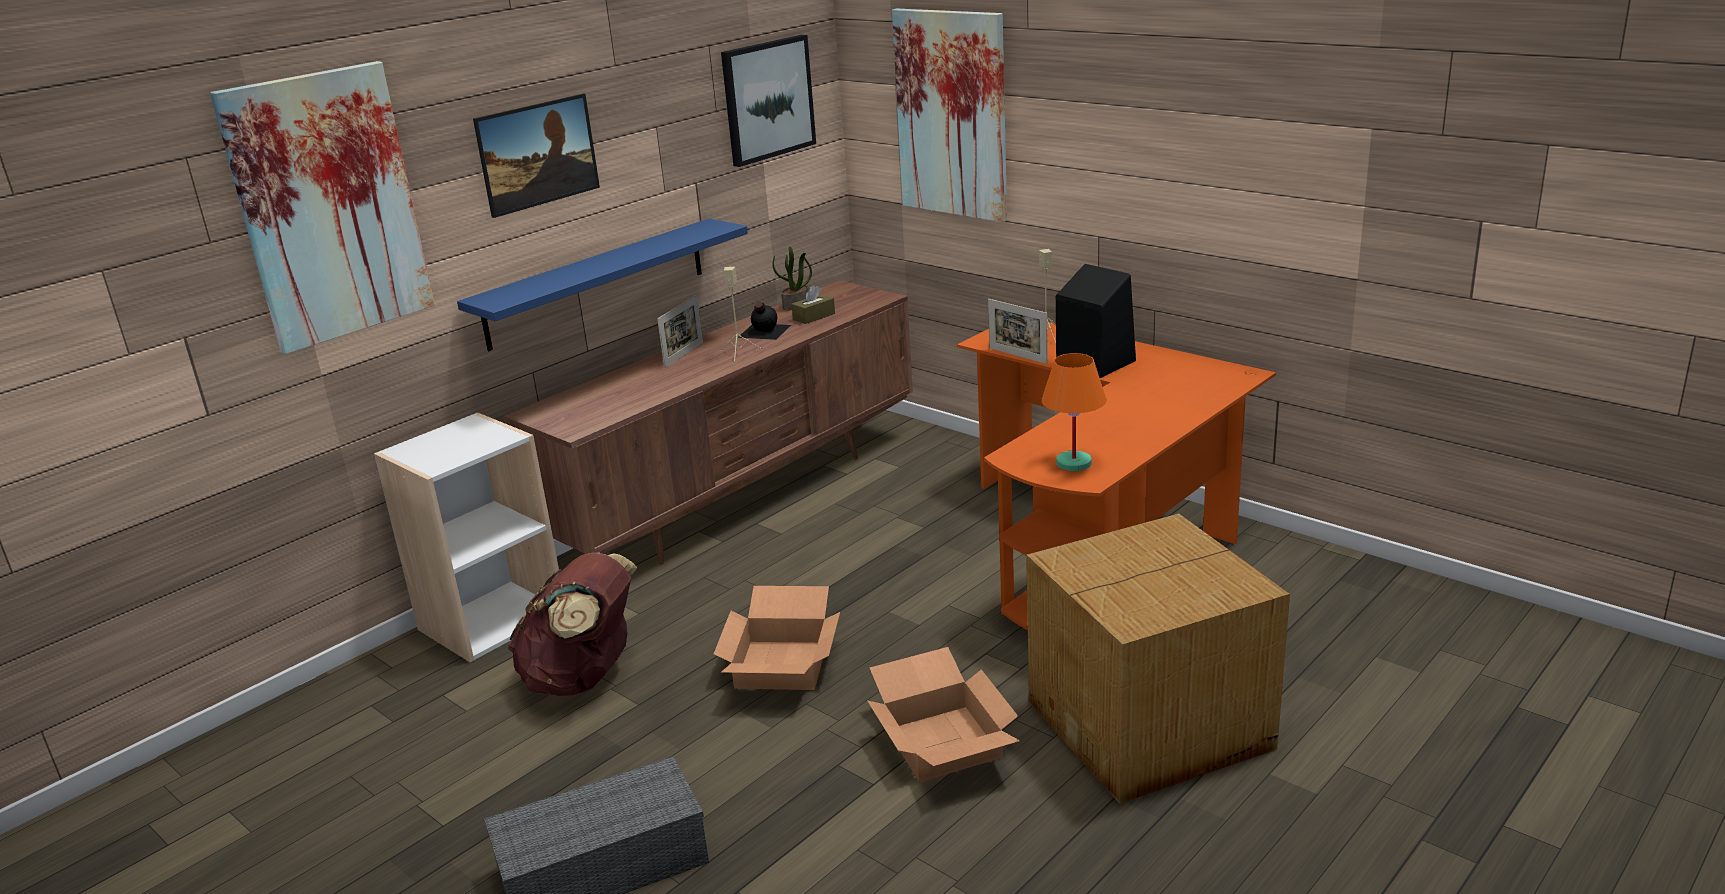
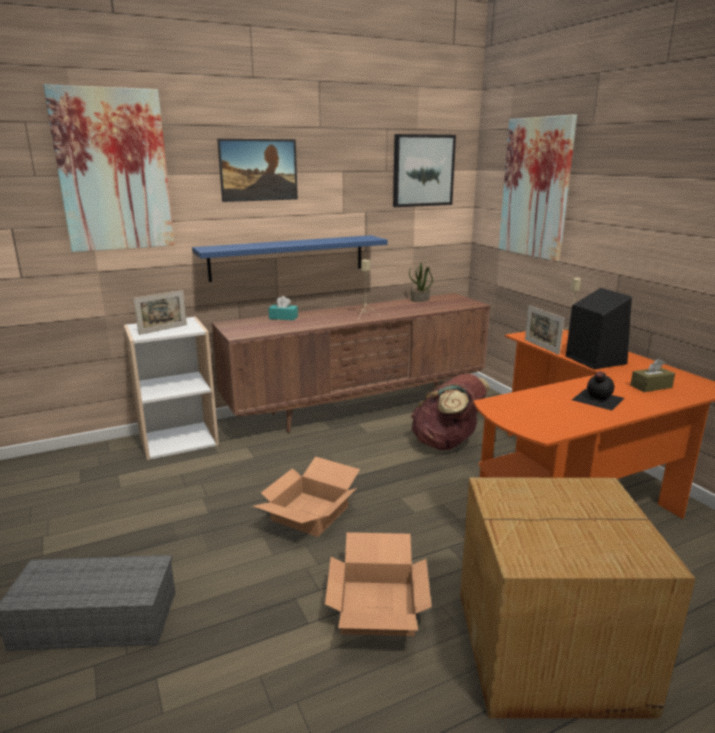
camera: 20 degrees right, 5 degrees down
(584, 678) = (194, 487): brown backpack -> brown backpack (447, 444)
(612, 383) = (283, 317): none -> turquoise tissue box
(684, 355) = (335, 312): picture frame -> picture frame (163, 329)
(763, 331) = (390, 308): black bottle -> black bottle (597, 399)
(814, 316) = (425, 306): brown tissue box -> brown tissue box (651, 386)
(1073, 463) = (537, 418): orange table lamp -> none

